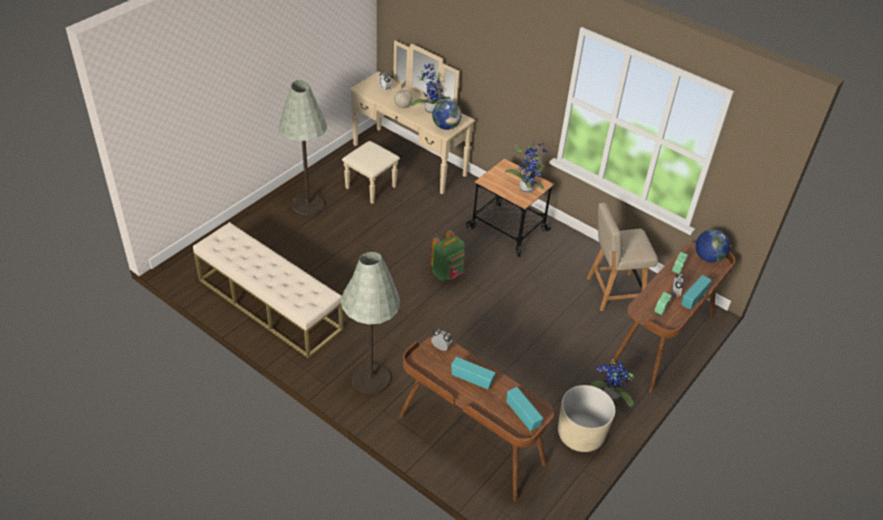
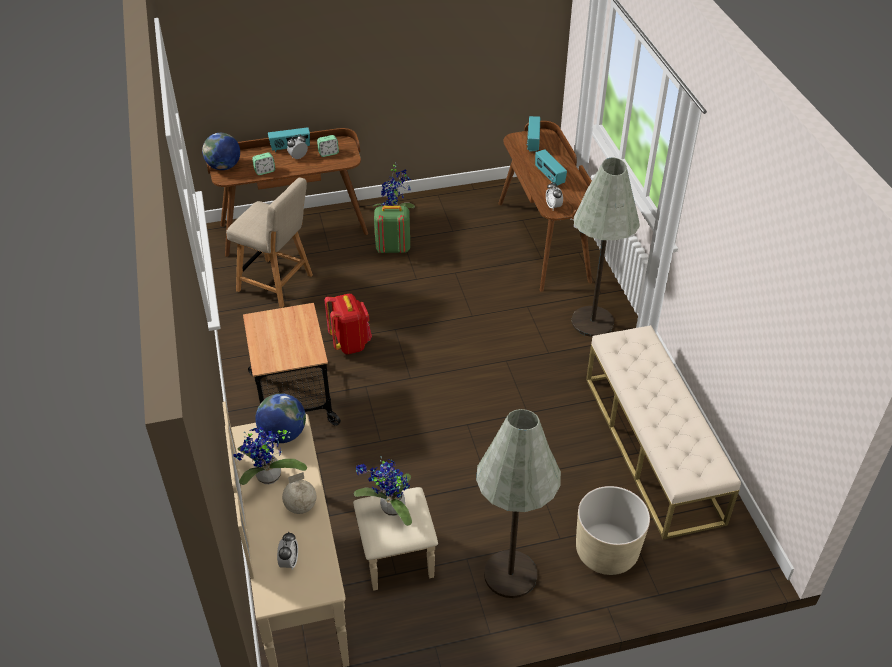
camera: 140 degrees left, 0 degrees up
(447, 273) = (419, 383): green backpack -> green backpack (393, 248)
(516, 277) = (350, 343): none -> red backpack
(526, 187) = (279, 324): potted plant -> potted plant (390, 509)
(580, 434) = (450, 206): beige planter -> beige planter (606, 551)

